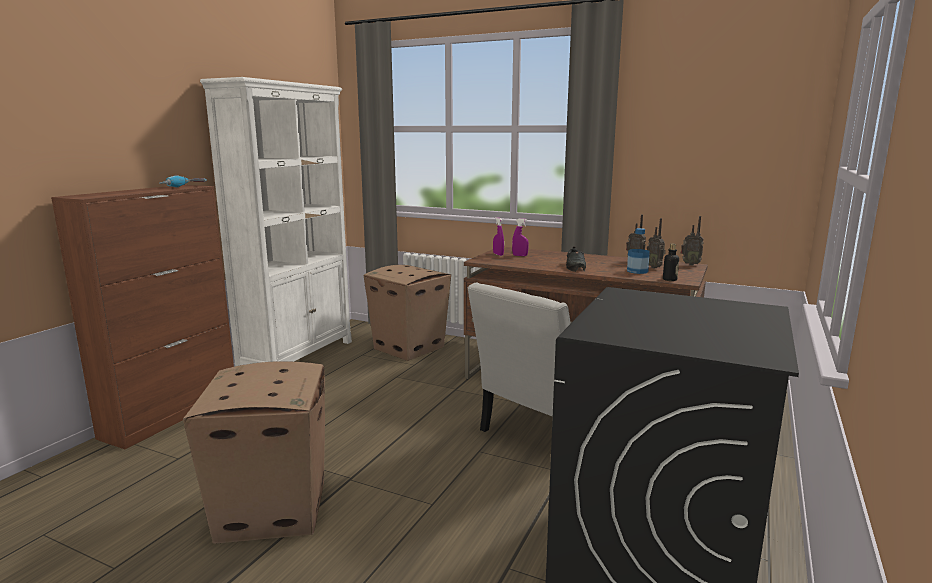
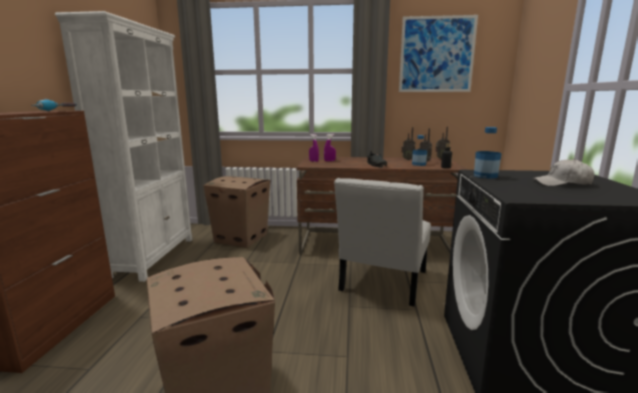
camera: 20 degrees left, 0 degrees up
(617, 299) = (485, 176): none -> bottle
(697, 105) = (436, 54): none -> picture
(697, 321) = (562, 183): none -> white cap

